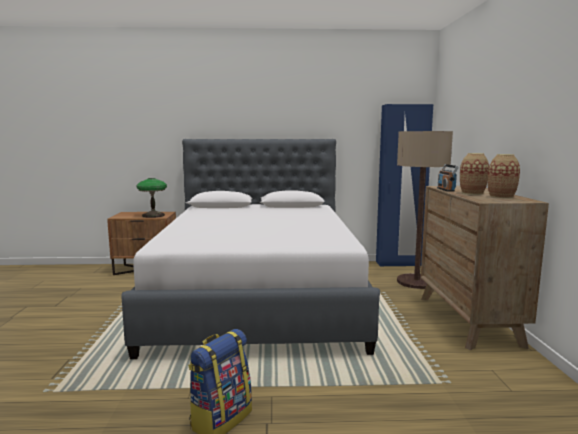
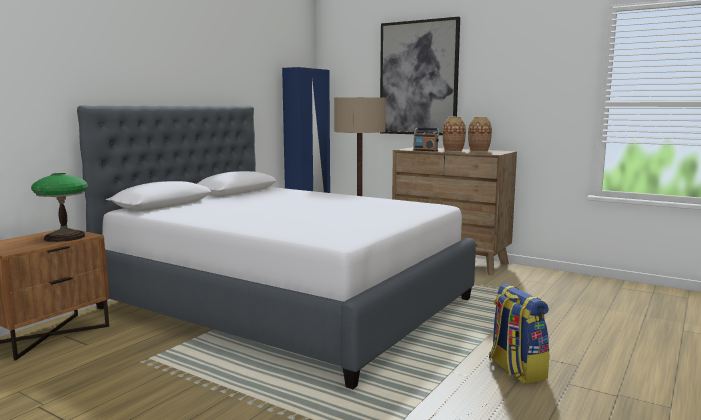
camera: 55 degrees left, 0 degrees up
(486, 108) = (418, 78): none -> picture

